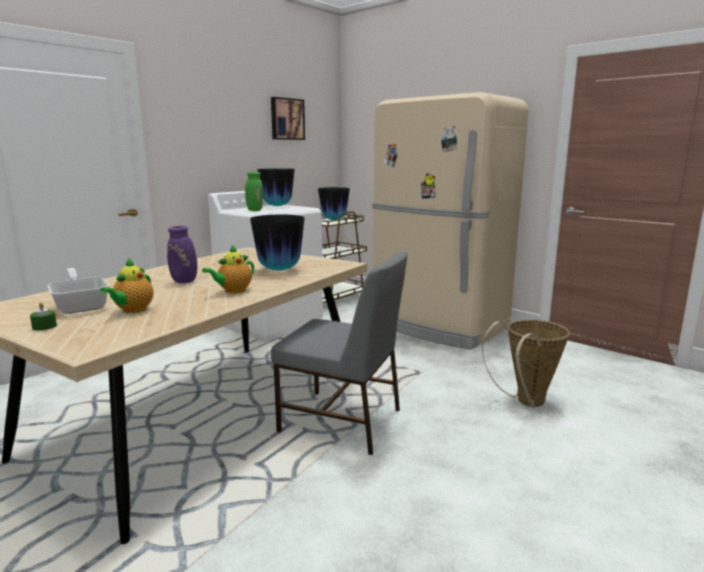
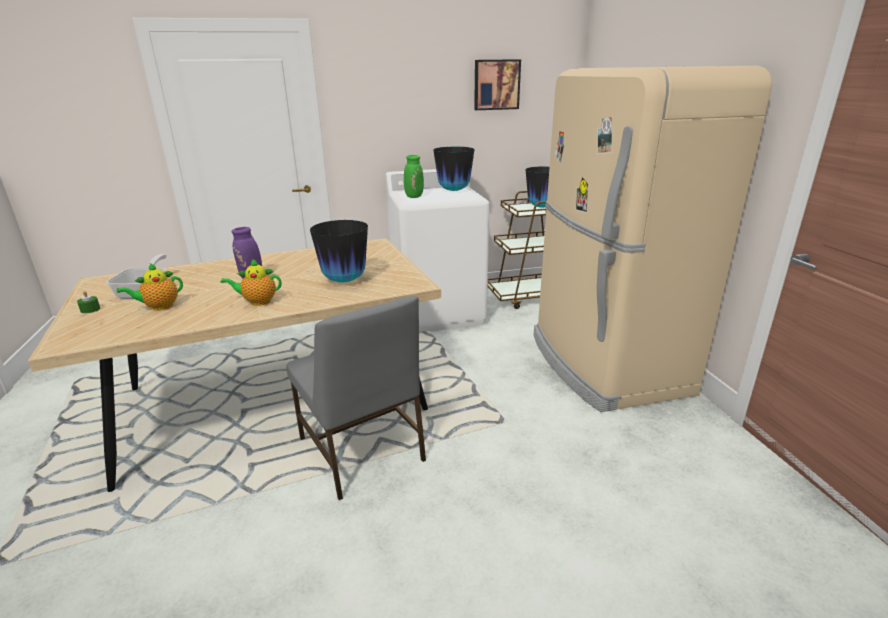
camera: 35 degrees right, 10 degrees up
(525, 402) = (571, 514): basket -> none

